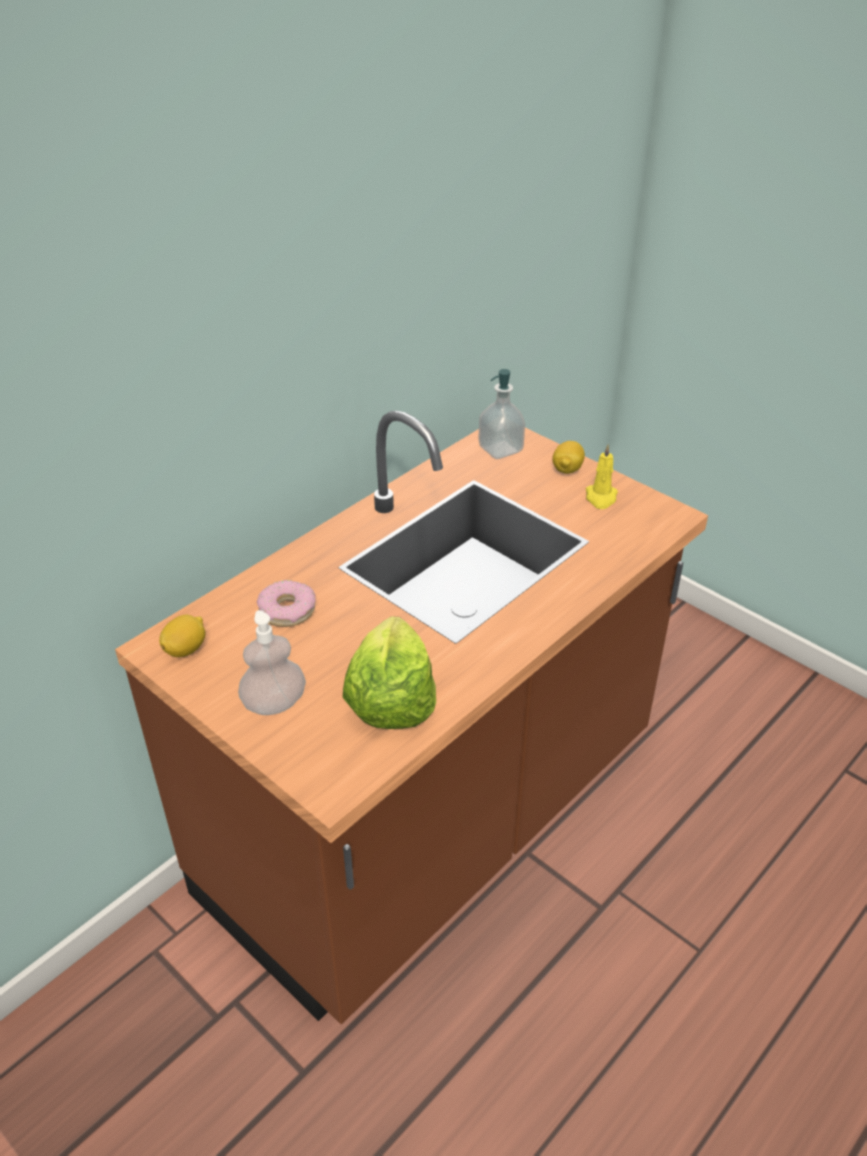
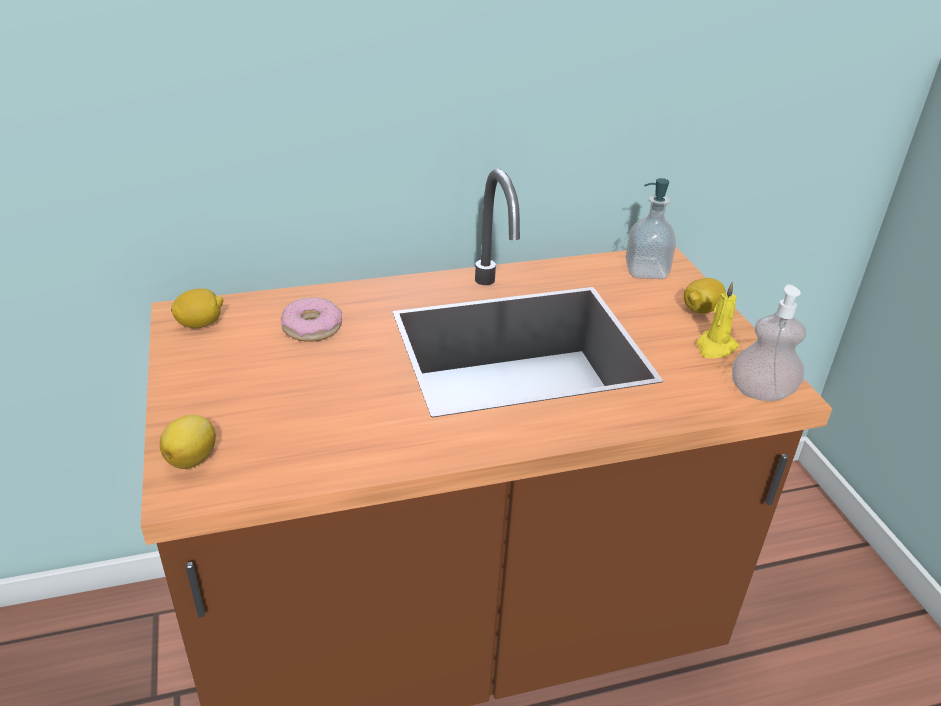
camera: 30 degrees right, 5 degrees down
(274, 703) = (218, 396): soap dispenser -> soap dispenser (761, 392)
(312, 761) = (193, 458): none -> lemon
(390, 699) = (318, 438): lettuce -> none

